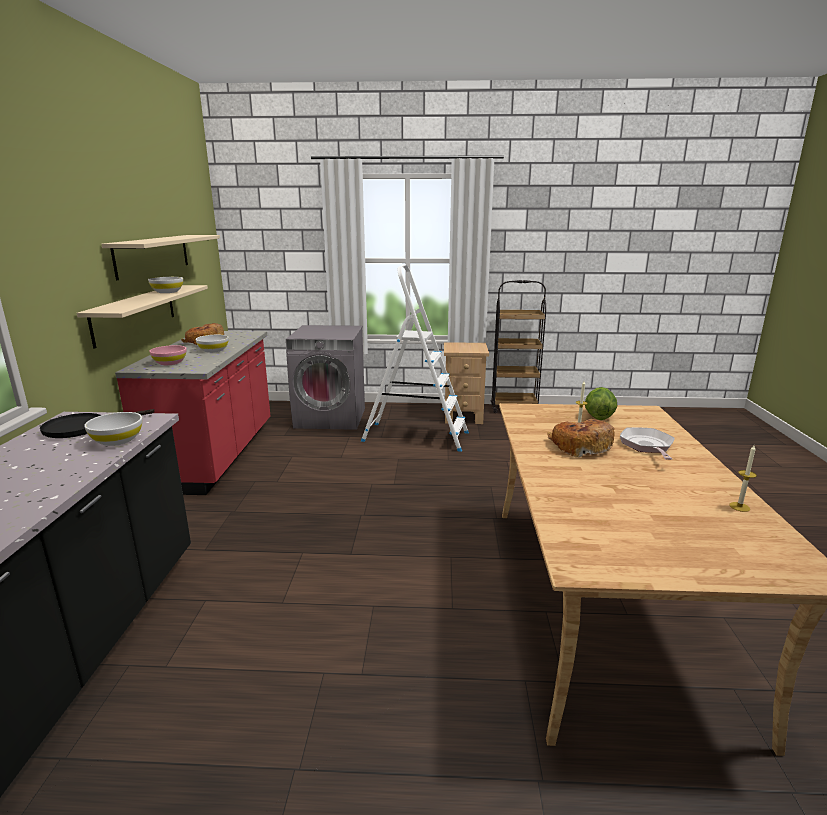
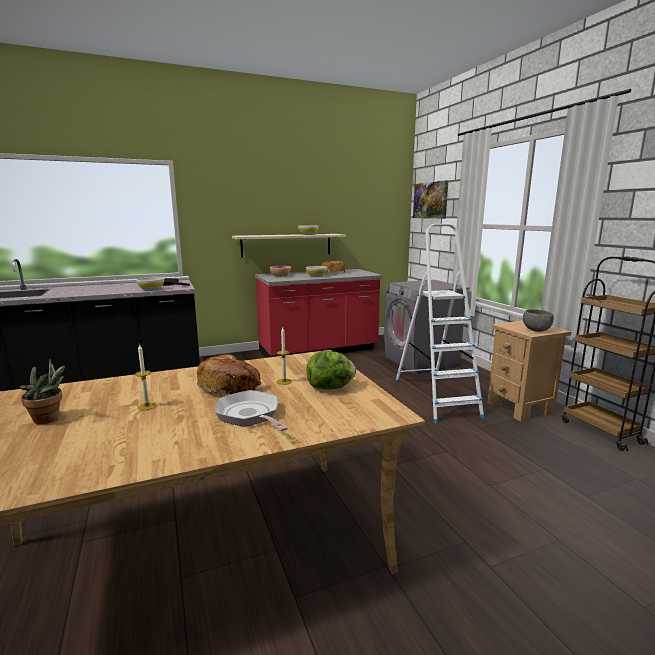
camera: 65 degrees right, 5 degrees down
(153, 255) = (316, 212): beige shelf -> none
(260, 230) = (430, 200): none -> picture
(475, 348) = (536, 330): none -> grey bowl
(644, 524) = (50, 419): none -> potted plant
(647, 446) = (250, 415): frying pan -> frying pan turned 105 degrees counterclockwise
(739, 507) = (77, 469): candle -> candle (147, 406)

